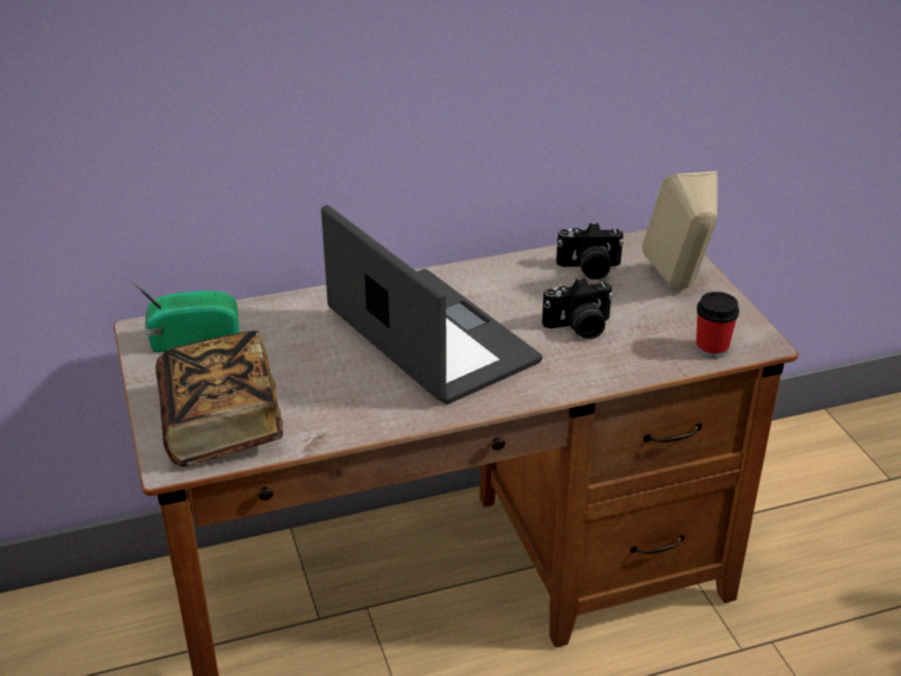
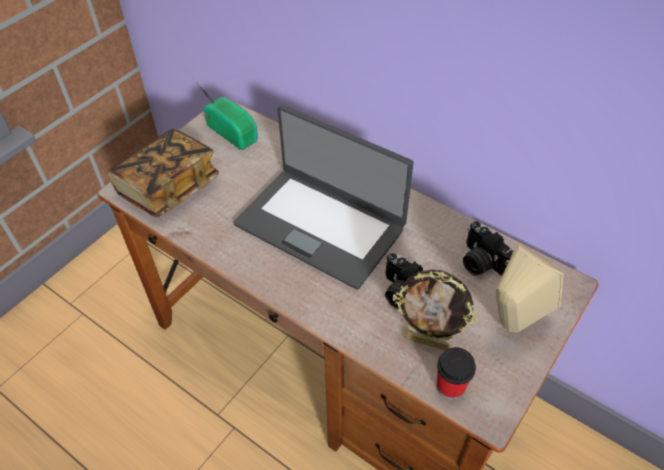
camera: 55 degrees right, 15 degrees up
(429, 338) = (321, 225): laptop -> laptop turned 105 degrees clockwise
(650, 339) = (427, 342): none -> picture frame

